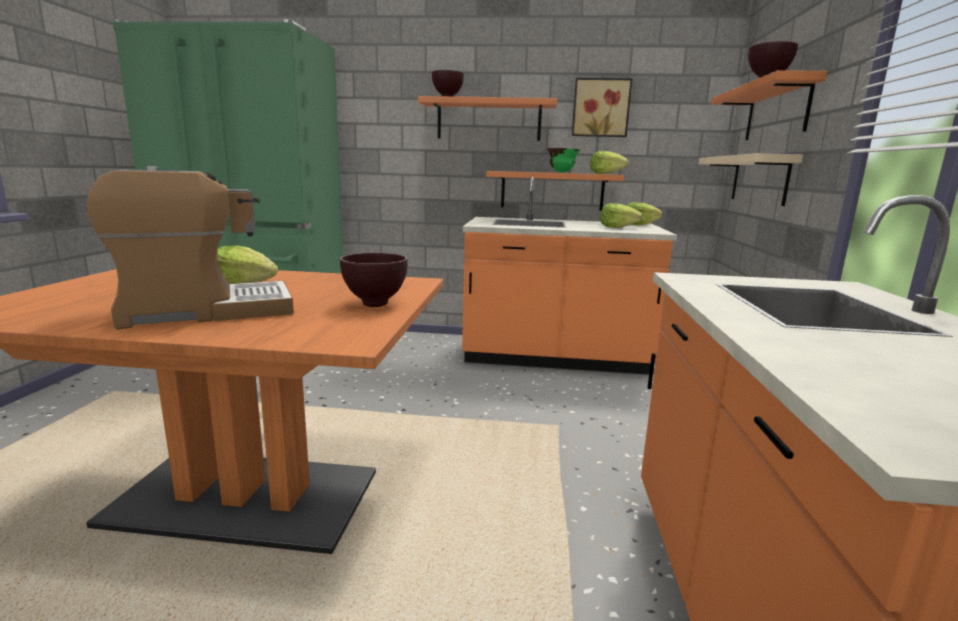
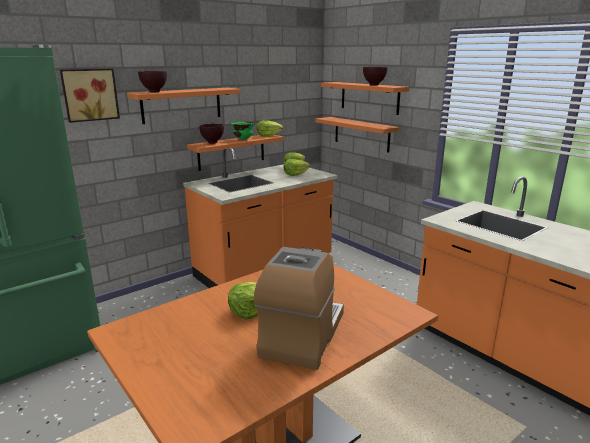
camera: 45 degrees left, 5 degrees up
(375, 304) = (348, 287): brown bowl -> brown bowl (212, 143)
(600, 108) = (255, 89): picture -> picture (90, 94)
(759, 179) = (361, 134): beige shelf -> orange shelf

